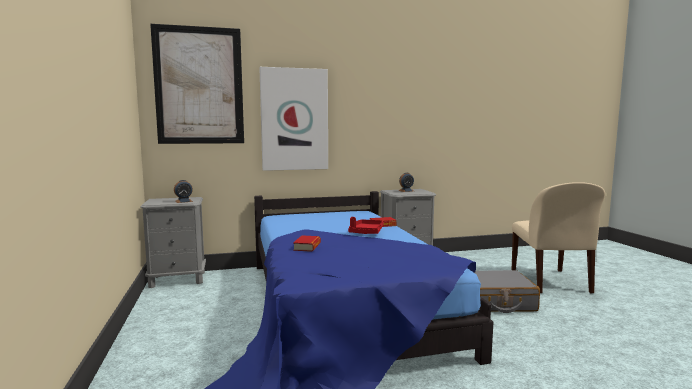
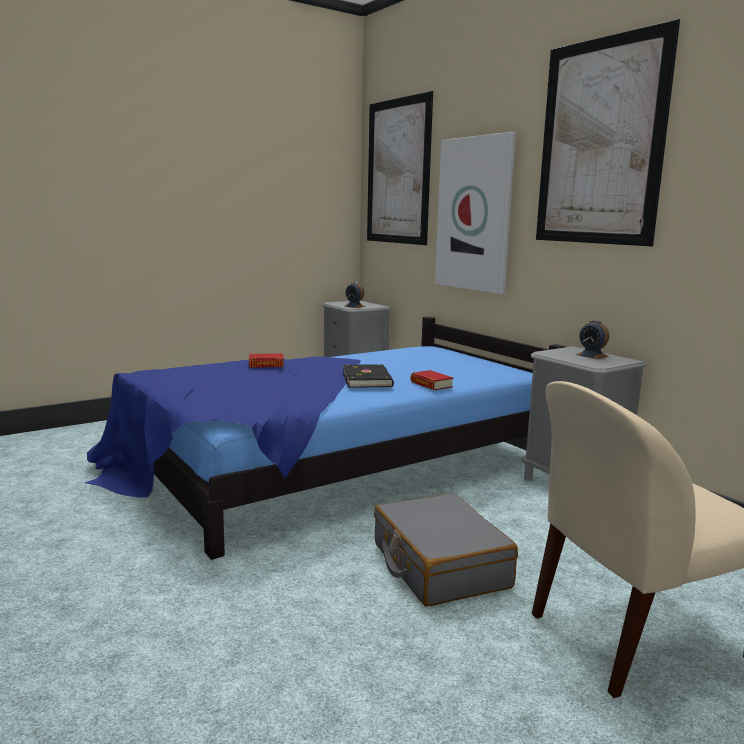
camera: 70 degrees right, 5 degrees up
(366, 232) = (368, 379): red tray -> black book
(385, 82) = (600, 142): none -> picture

